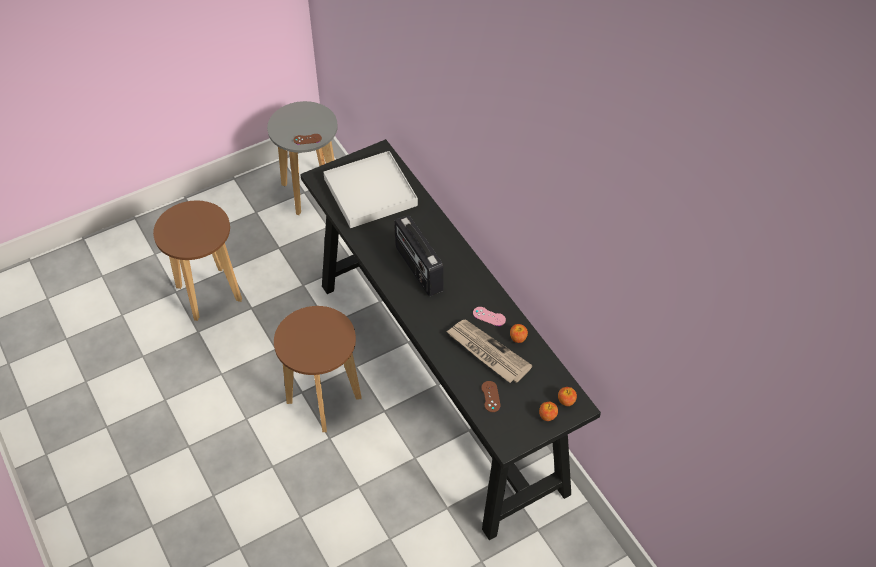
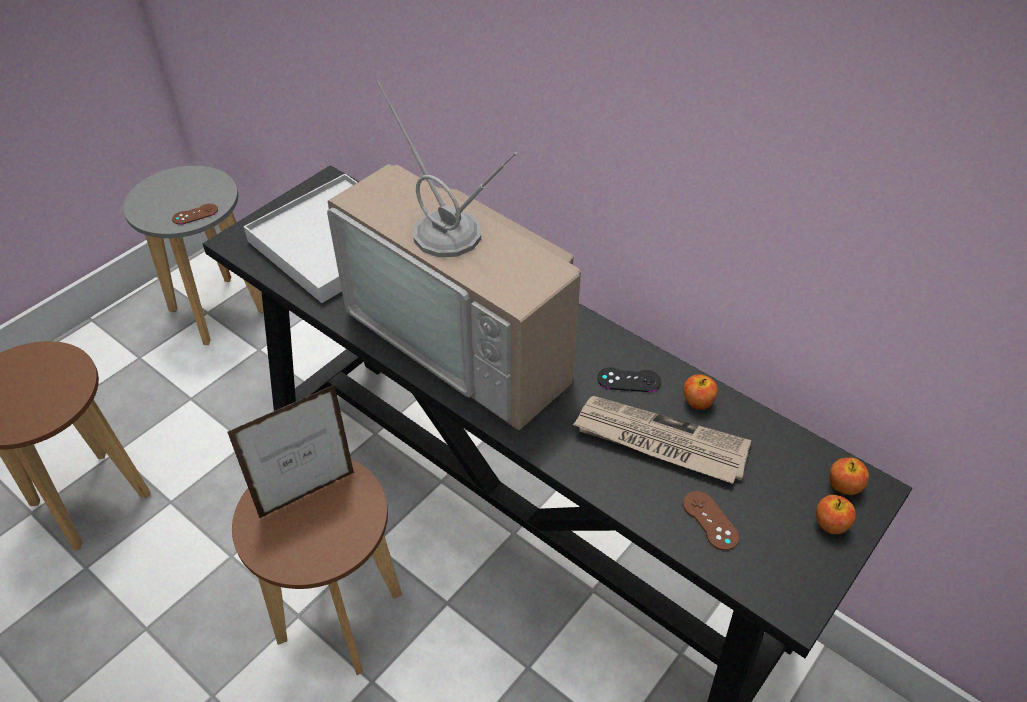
camera: 20 degrees left, 5 degrees down
(317, 327) = (308, 495): none -> picture frame
(418, 269) = (469, 337): radio -> television
(489, 316) = (629, 380): pink game controller -> black game controller

